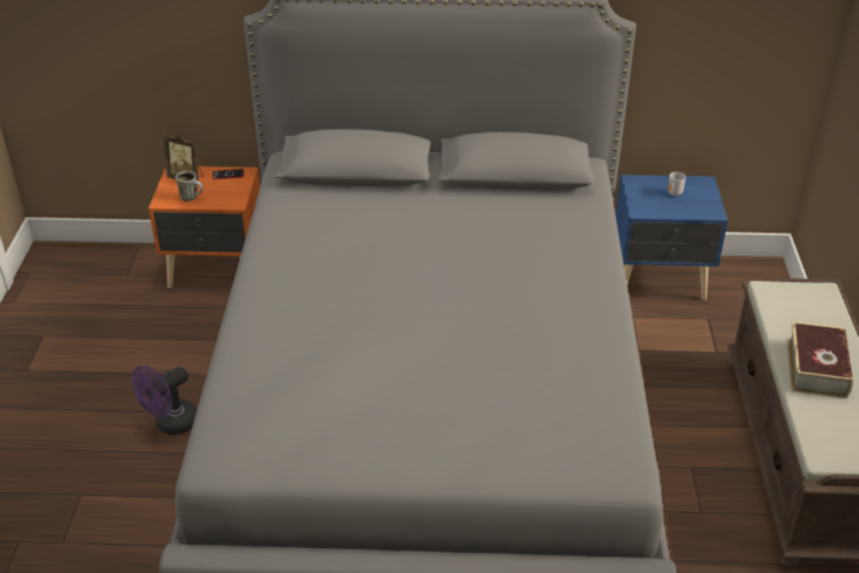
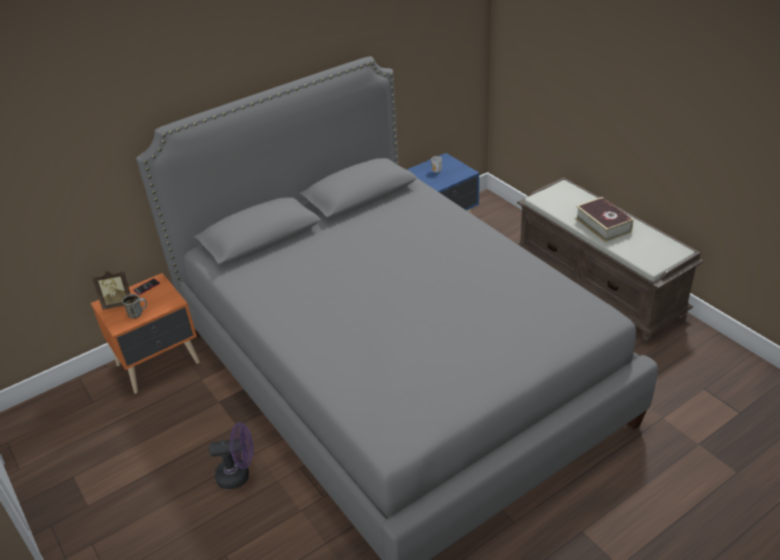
camera: 35 degrees left, 0 degrees up
(171, 424) = (239, 475): purple fan -> purple fan turned 105 degrees counterclockwise

